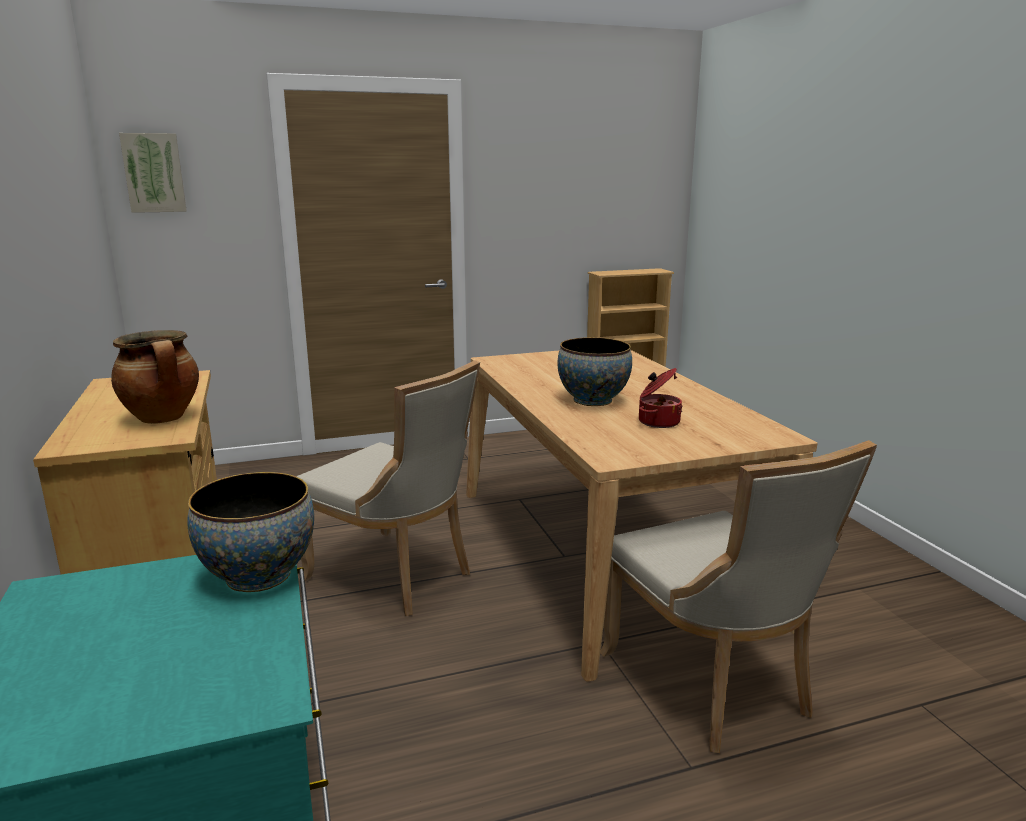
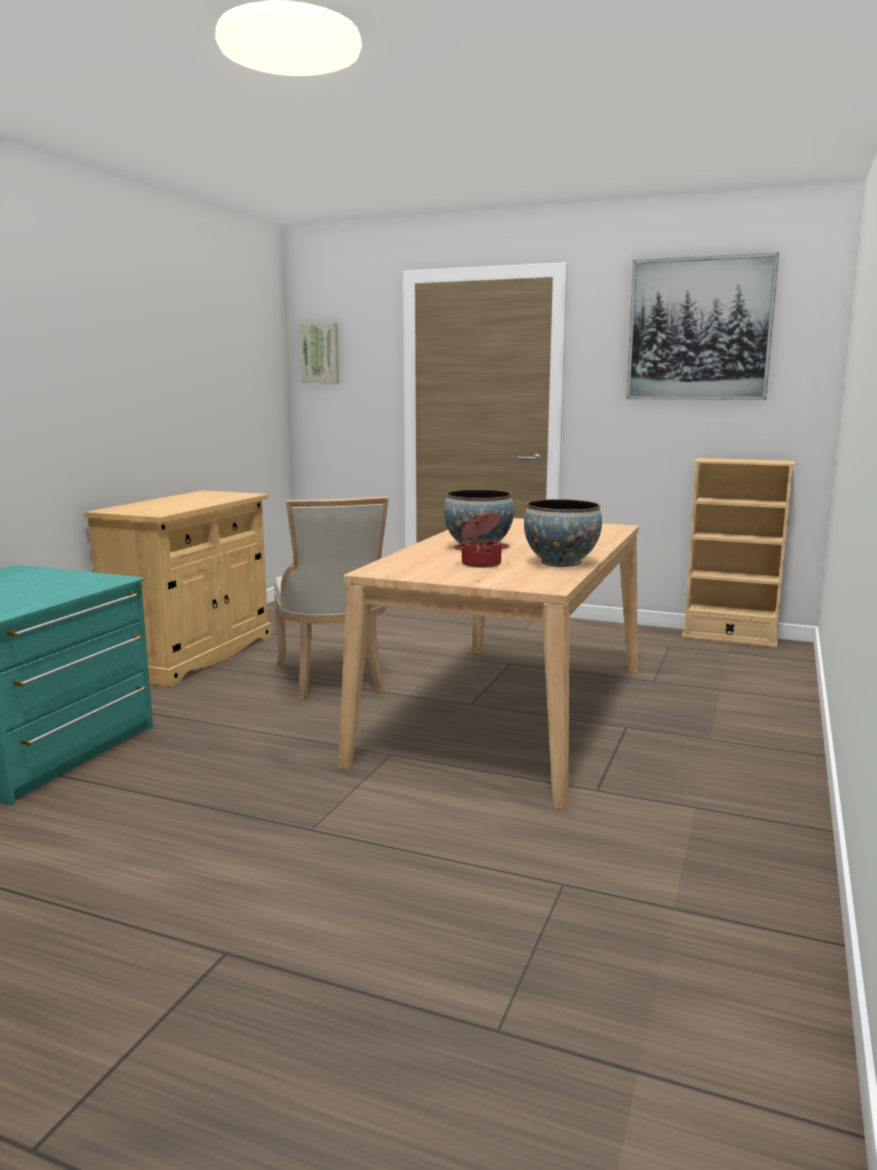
camera: 40 degrees right, 5 degrees down
(164, 418) = (177, 507): cooking pot -> none
(259, 575) = (96, 584): bowl -> bowl (561, 563)
(585, 154) = (699, 329): none -> picture
(712, 685) = (417, 804): beige chair -> none

